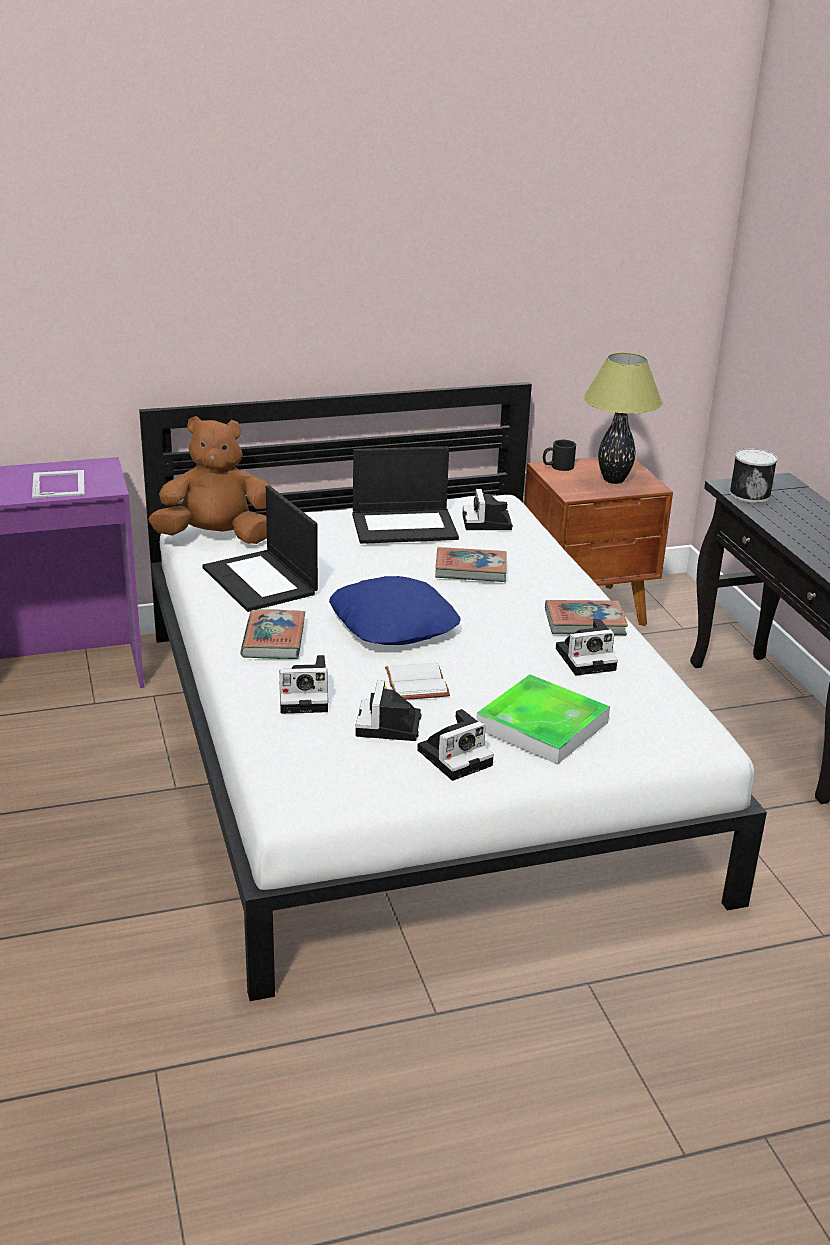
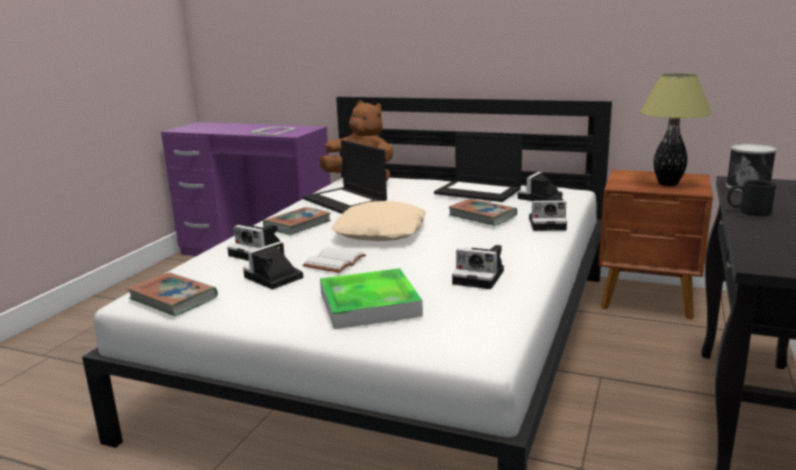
camera: 40 degrees right, 10 degrees down
(261, 581) = (345, 201): laptop -> laptop turned 45 degrees counterclockwise
(394, 623) = (381, 232): blue pillow -> beige pillow
(456, 756) = (279, 304): camera -> camera (549, 224)
(557, 467) = (632, 173): black mug -> black mug (748, 211)
(585, 623) = (517, 258): book -> book (173, 298)

